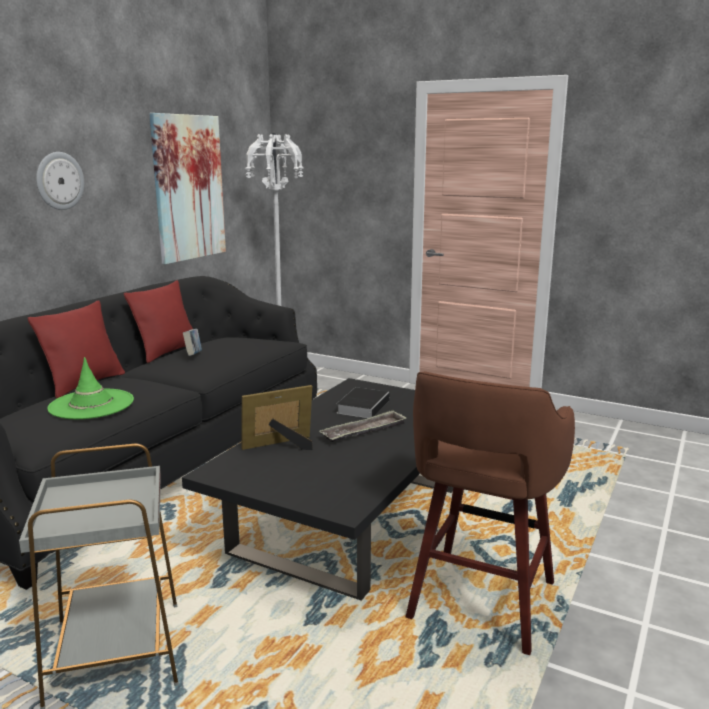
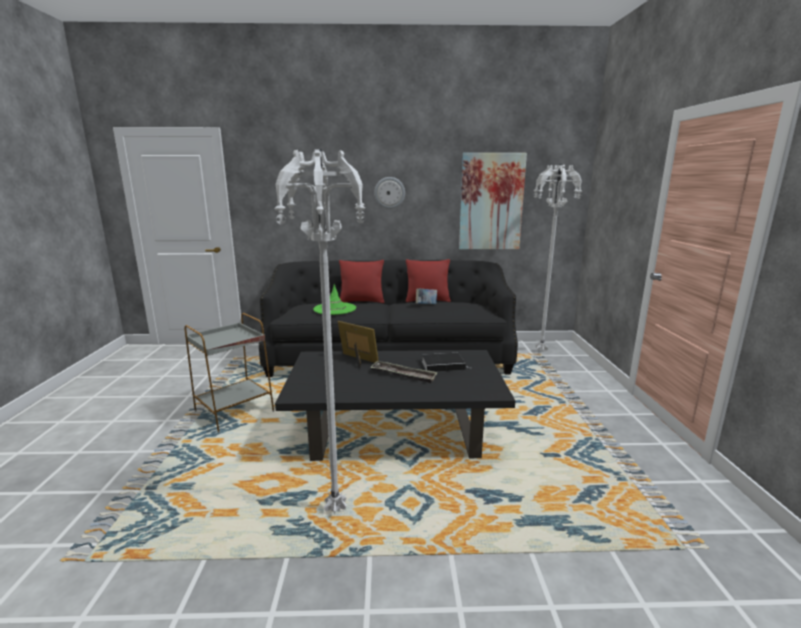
camera: 60 degrees right, 0 degrees up
(480, 603) = (337, 509): brown stool -> white floor lamp

